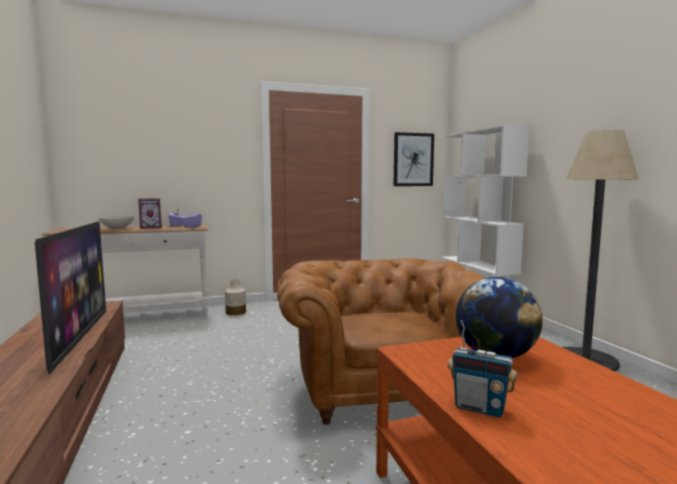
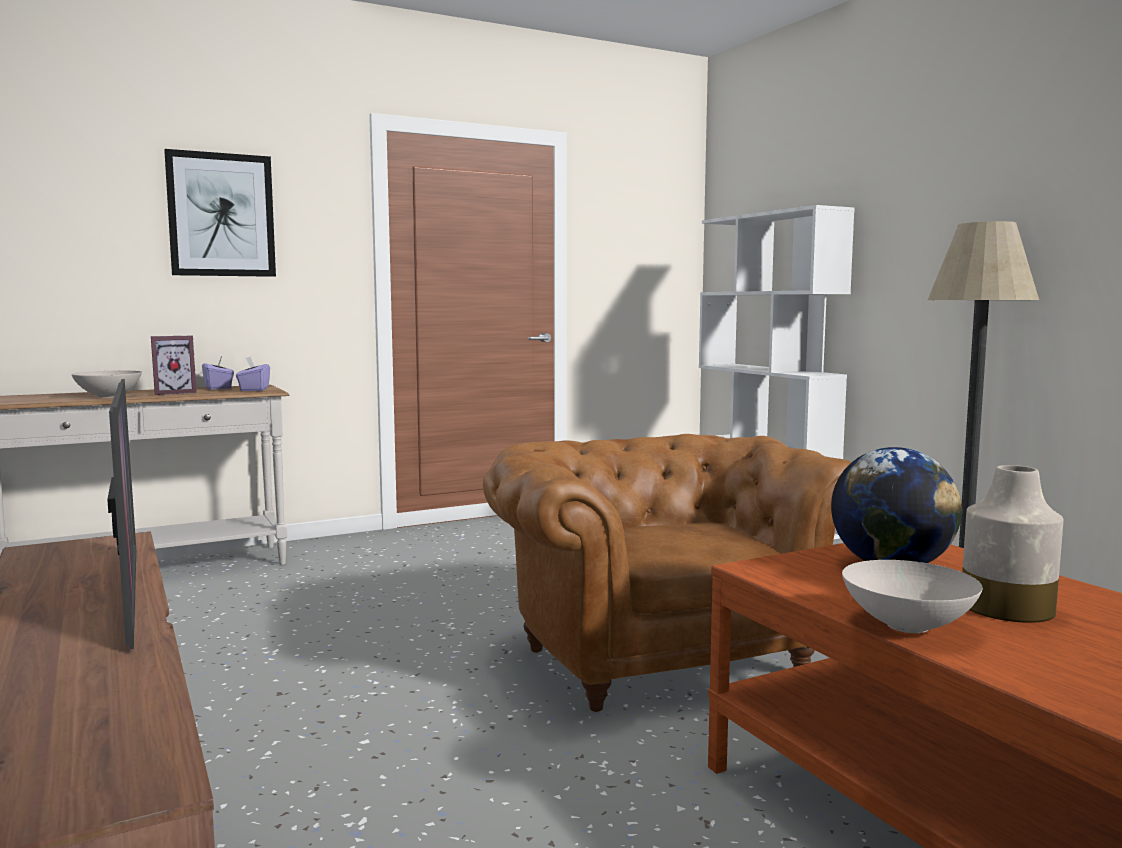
camera: 10 degrees left, 0 degrees up
(235, 312) = (336, 551): beige vase -> beige vase (1005, 606)
(413, 159) = (642, 263): picture -> picture (221, 215)
(479, 408) = (909, 626): radio -> white bowl

